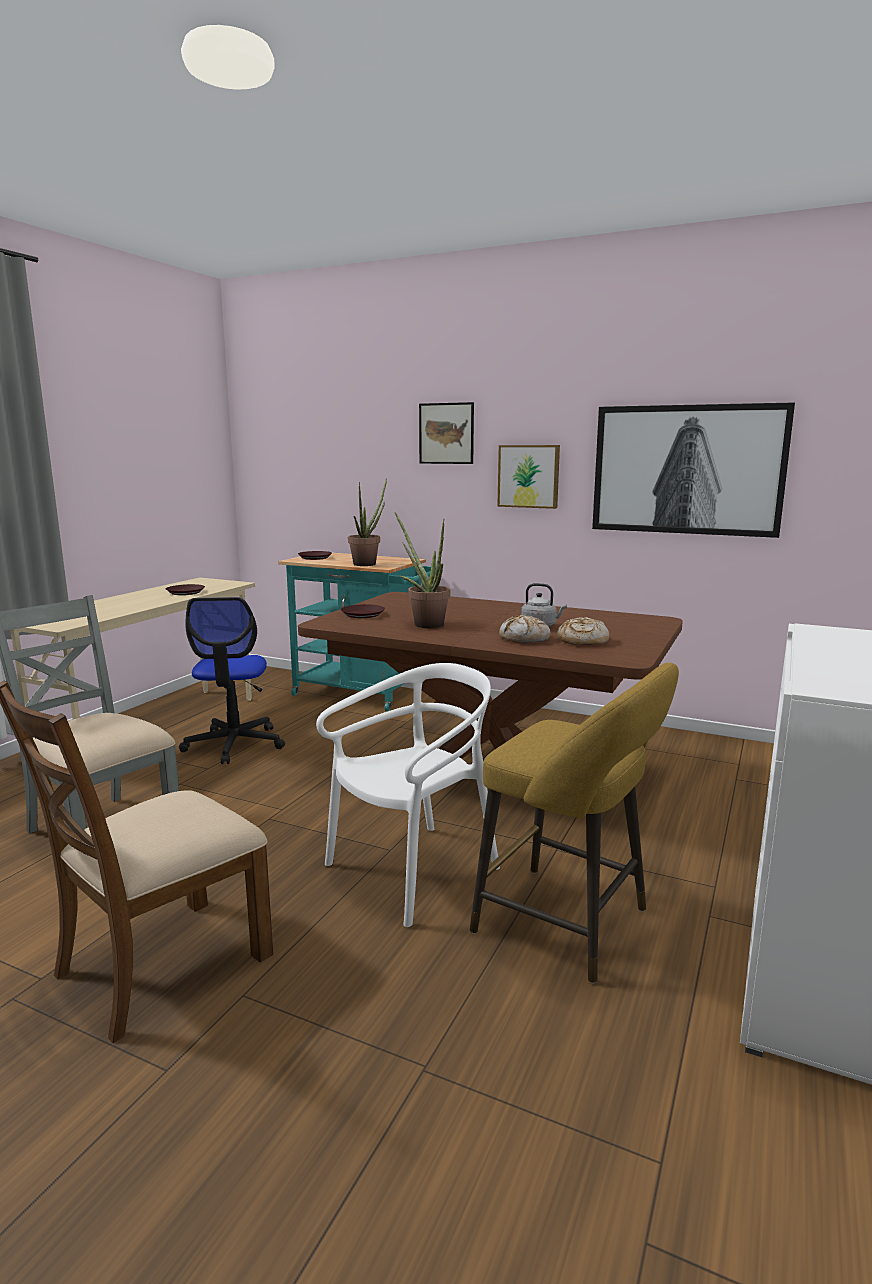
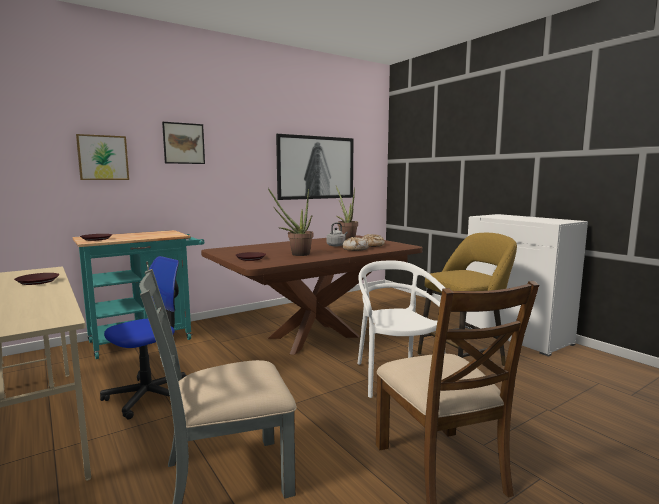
camera: 60 degrees left, 5 degrees down
(234, 744) = (149, 396): office chair -> office chair turned 75 degrees counterclockwise
(368, 563) = (157, 236): potted plant -> potted plant (346, 239)
(529, 476) = (240, 171): picture -> picture (103, 157)

